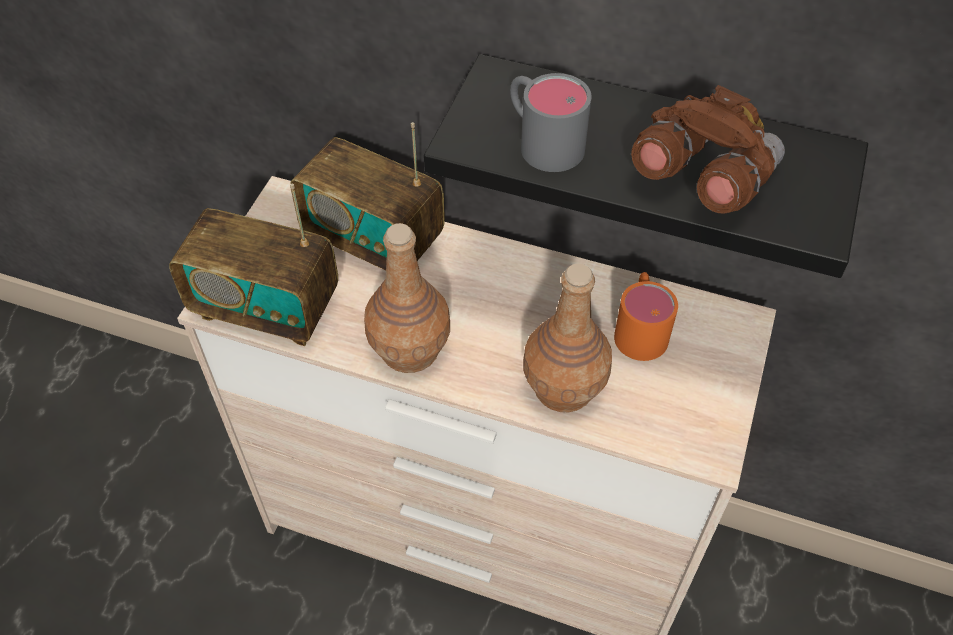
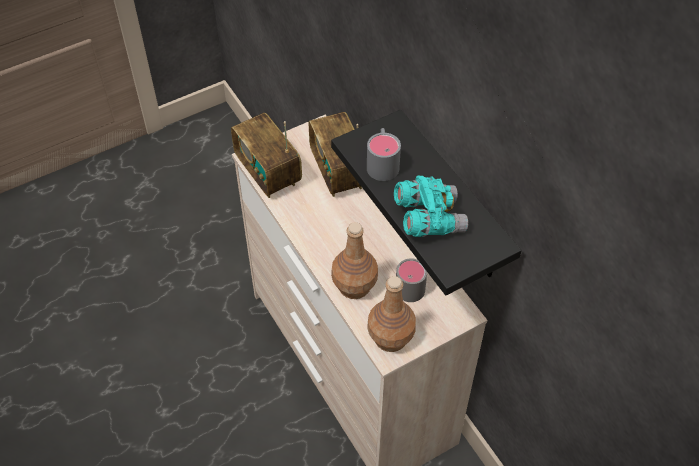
camera: 40 degrees right, 0 degrees up
(410, 349) = (308, 227): brown bottle -> brown bottle (391, 337)
(640, 327) = (414, 285): orange mug -> grey mug
(702, 178) = (428, 218): brown binoculars -> turquoise binoculars

